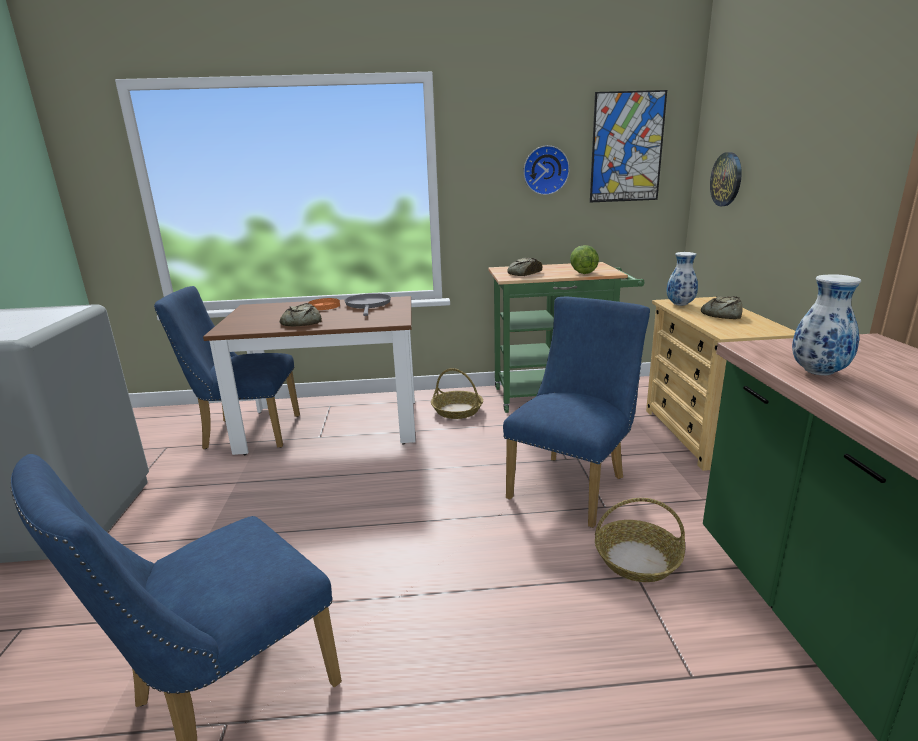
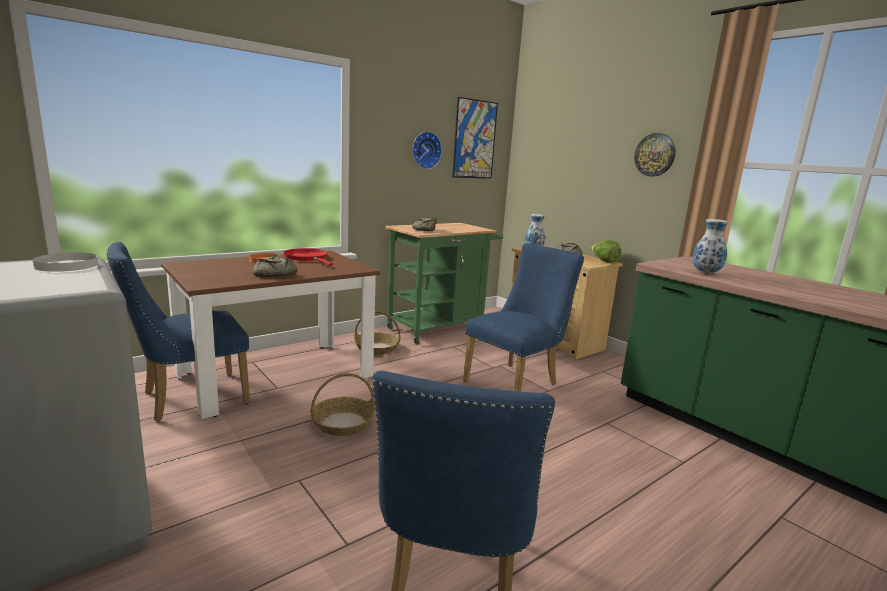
camera: 35 degrees left, 5 degrees down
(55, 313) = (66, 265): none -> white plate
(368, 305) = (307, 258): grey frying pan -> red frying pan
(573, 485) = (516, 382): blue chair -> blue chair turned 45 degrees clockwise
(582, 272) = (465, 229): lettuce -> lettuce (604, 261)
(636, 560) = (598, 415): basket -> basket (342, 423)
(726, 179) = (544, 167): wall clock -> wall clock (655, 155)

